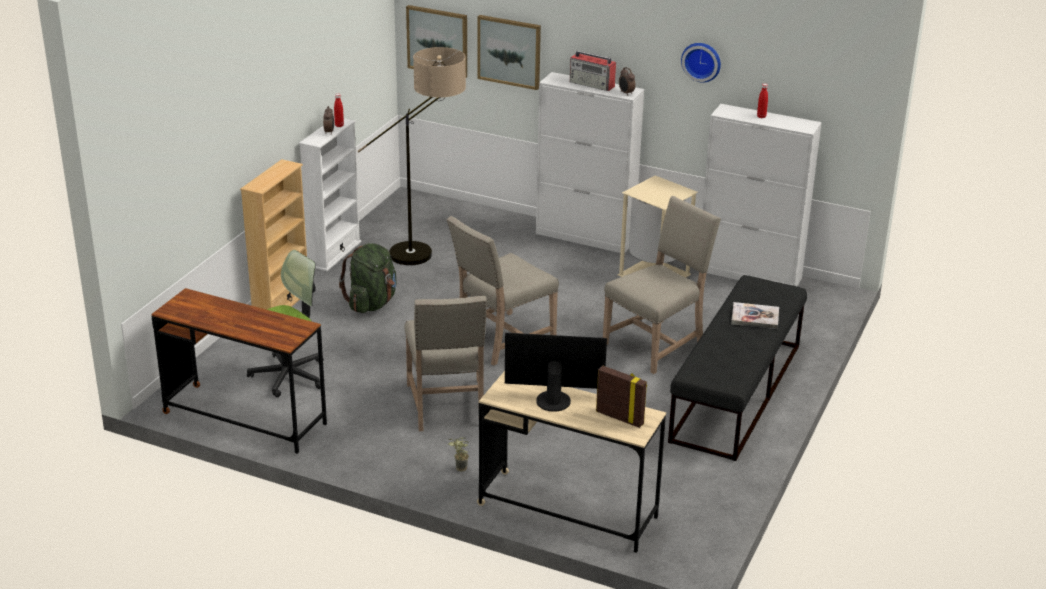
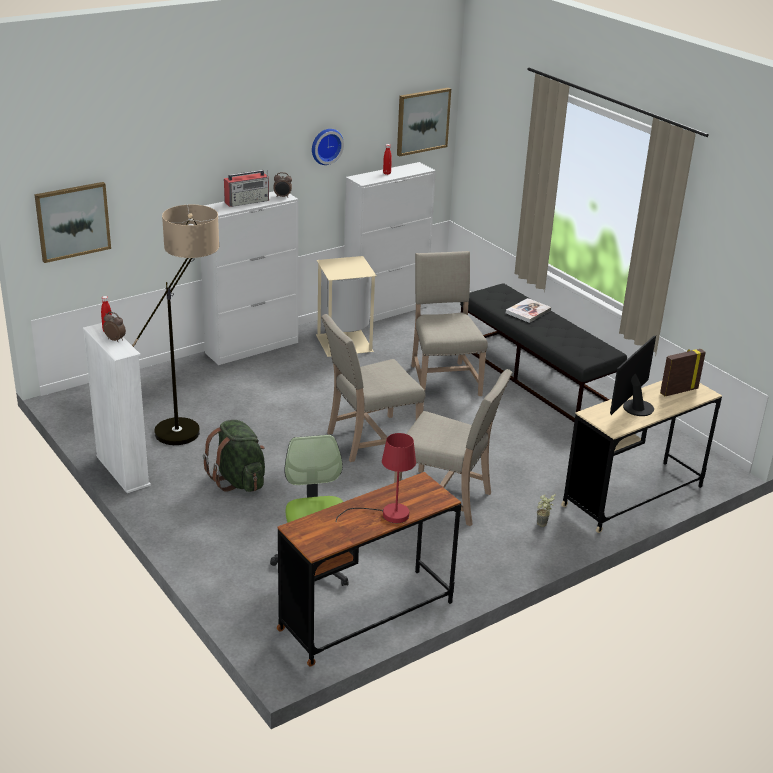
camera: 60 degrees left, 0 degrees up
(240, 325) = (387, 515): none -> red table lamp
(281, 303) = (179, 530): beige bookcase -> none
(501, 340) = (369, 440): beige chair -> beige chair turned 75 degrees clockwise
(509, 51) = (151, 203): picture -> picture (422, 121)

